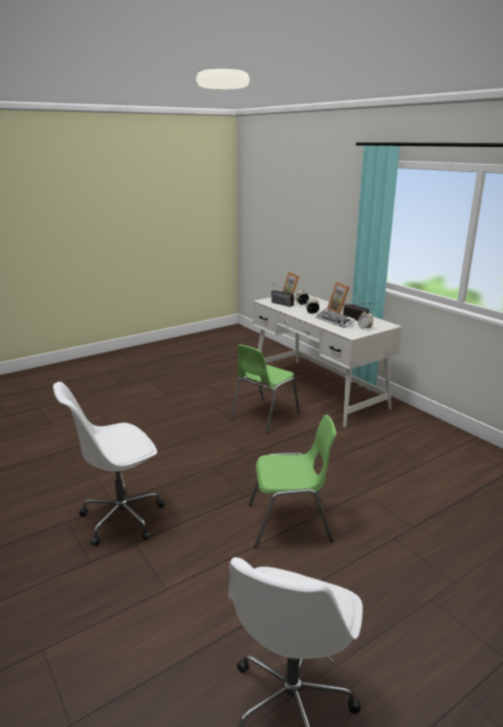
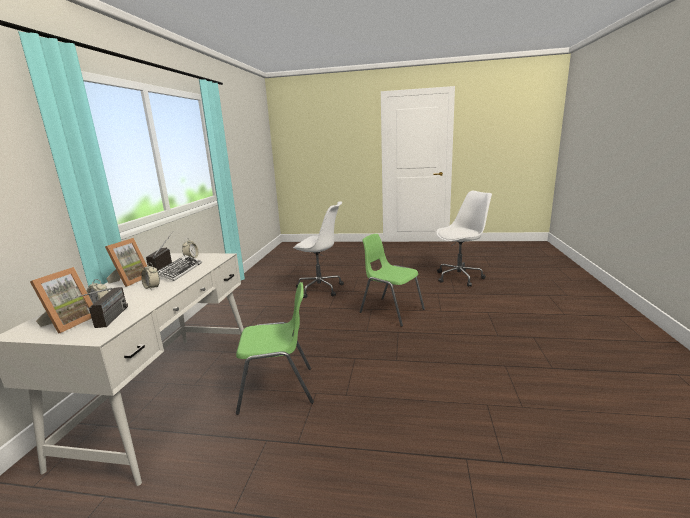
camera: 135 degrees left, 5 degrees down
(120, 519) = (503, 352): white office chair -> white office chair (321, 289)

